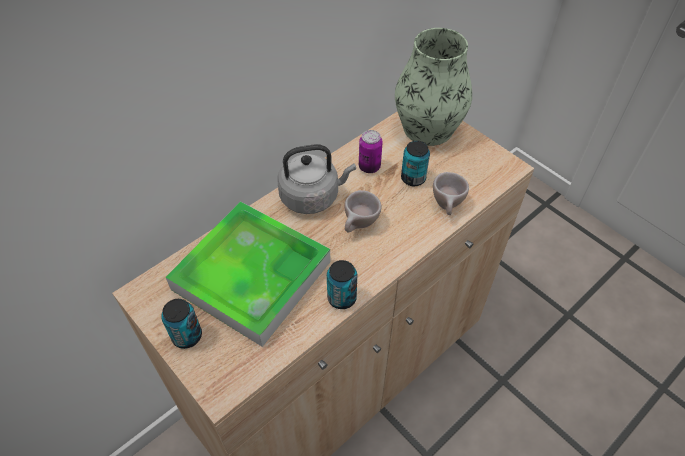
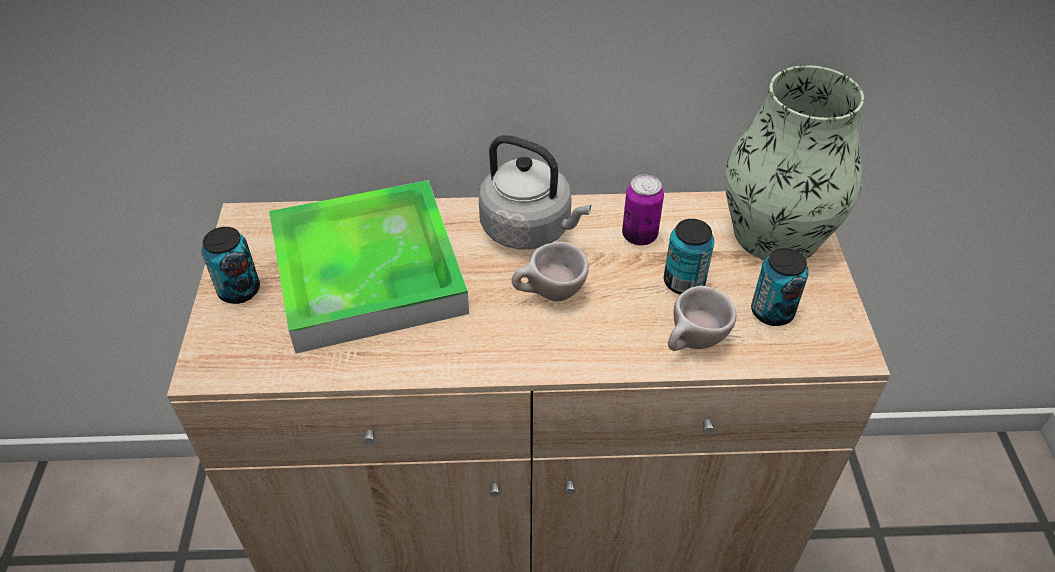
camera: 40 degrees right, 5 degrees down
(342, 298) = (436, 362): can -> can (772, 312)

